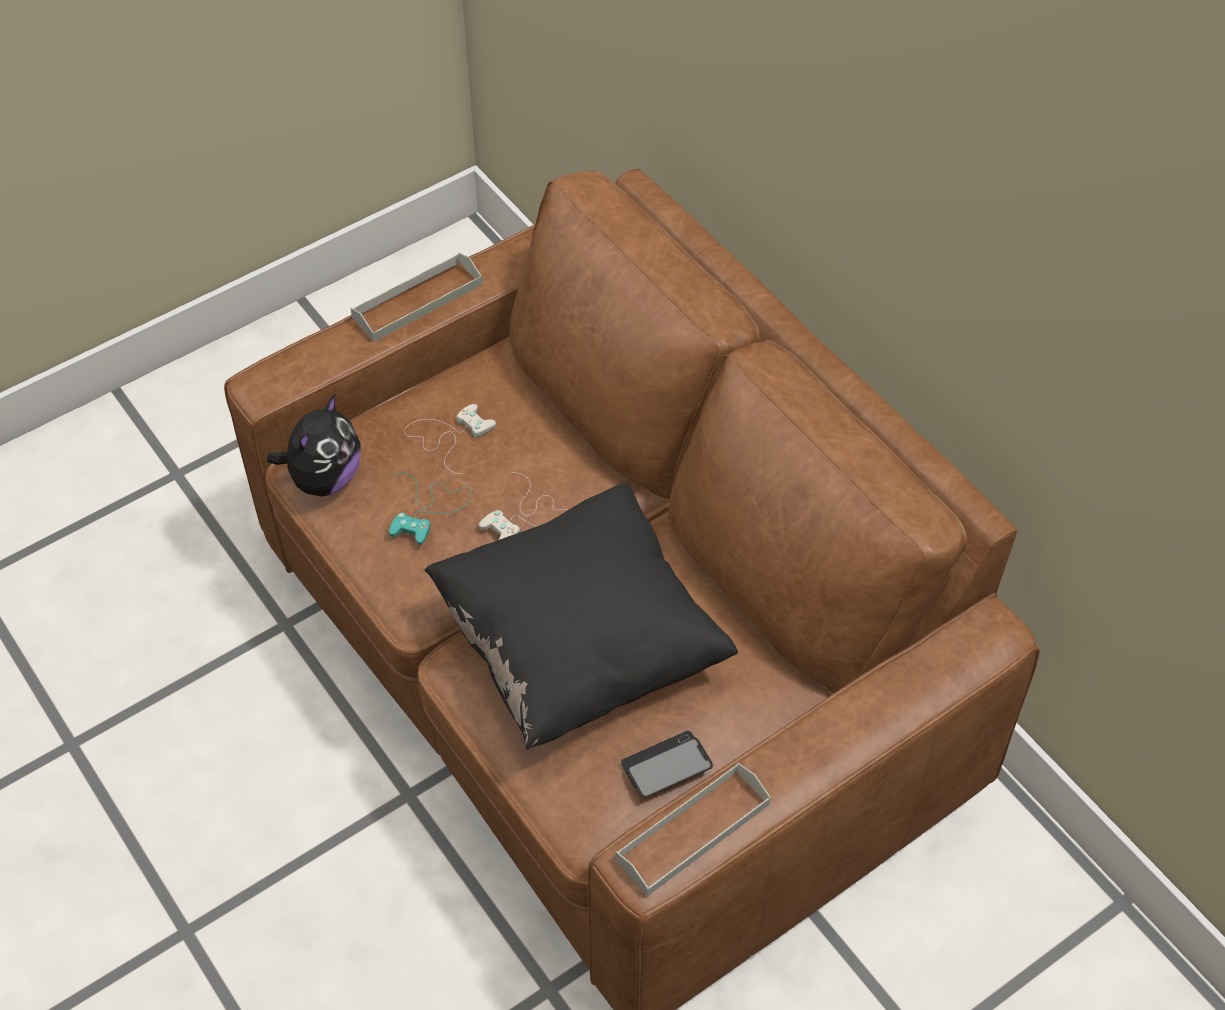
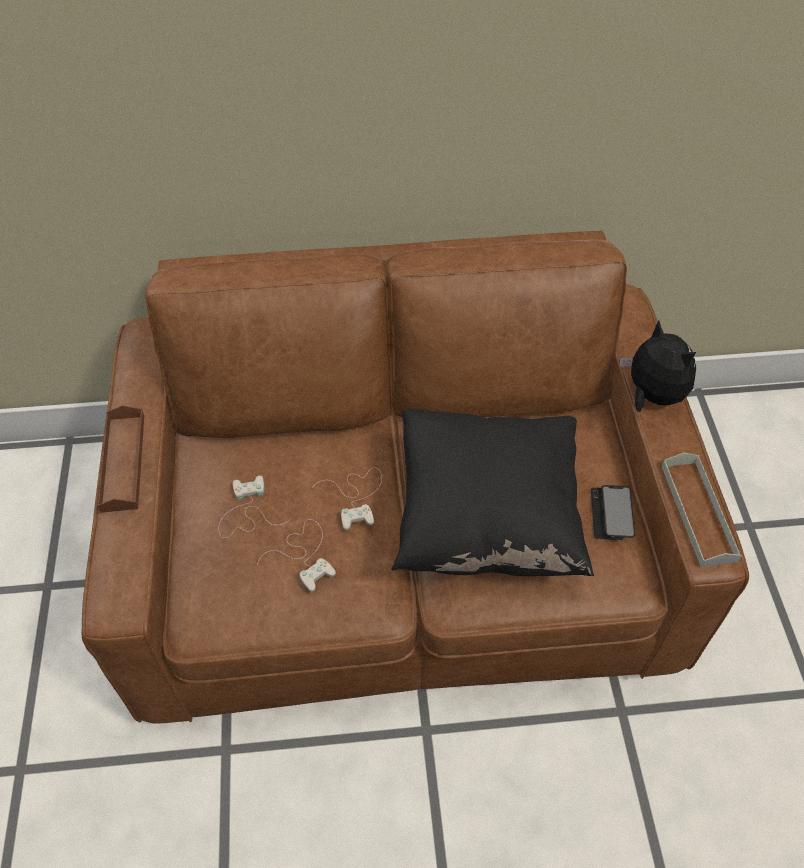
camera: 60 degrees left, 0 degrees up
(324, 478) = (217, 616): plush toy -> plush toy (651, 395)
(417, 301) = (123, 462): grey tray -> brown tray
(428, 509) = (305, 555): turquoise game controller -> white game controller

